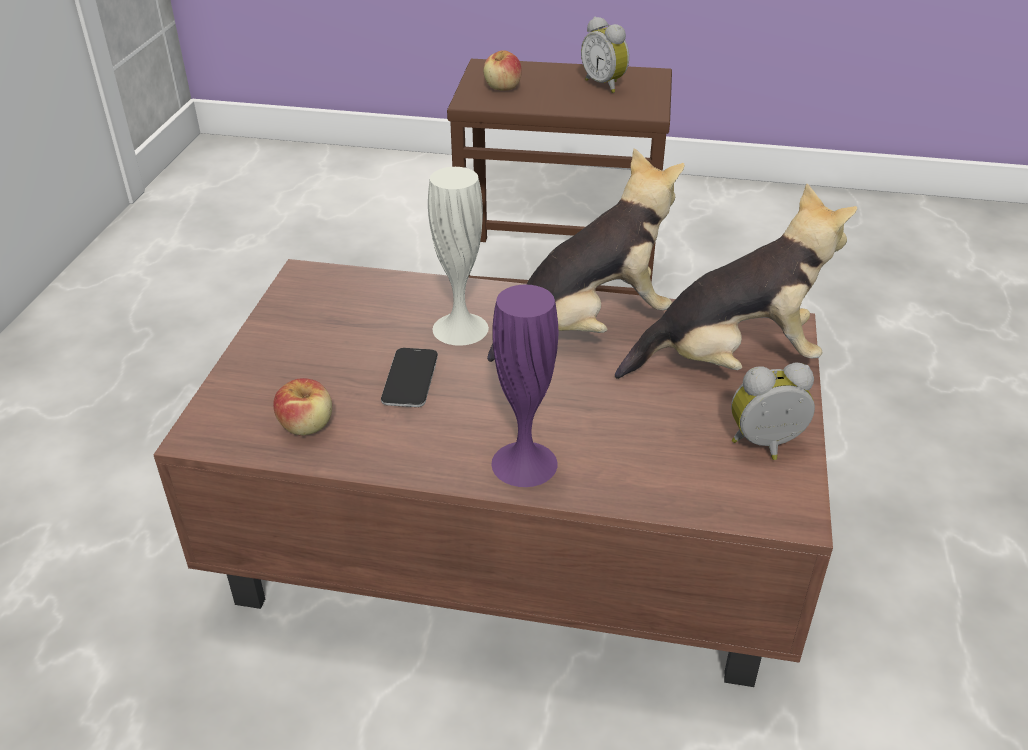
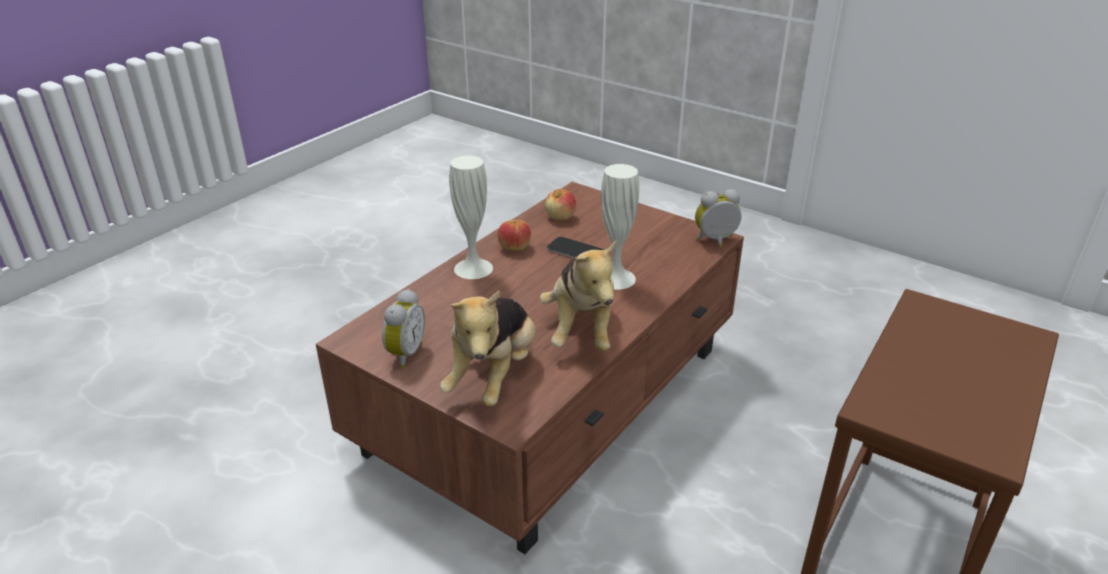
camera: 115 degrees right, 5 degrees down
(502, 87) = (958, 330): apple -> apple (514, 247)
(524, 463) = (473, 268): purple vase -> white vase
(605, 85) = (959, 403): alarm clock -> alarm clock (716, 241)

